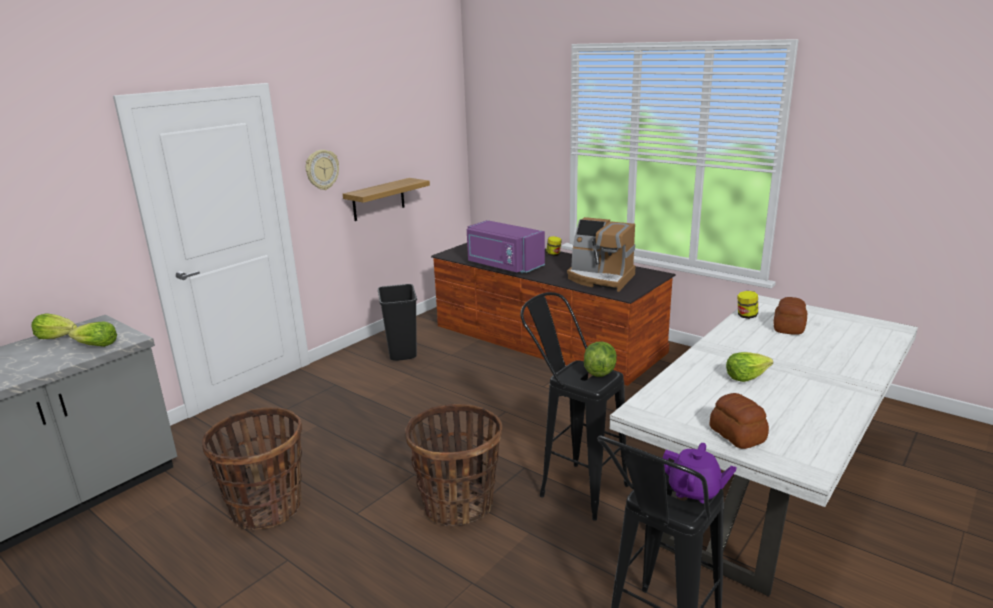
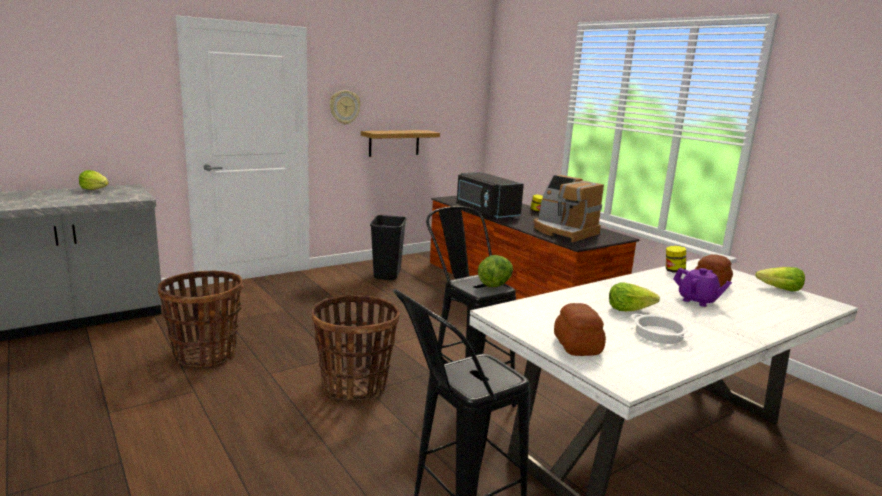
camera: 15 degrees right, 5 degrees down
(96, 346) = (113, 197): lettuce -> lettuce (779, 289)
(503, 265) = (485, 212): purple microwave -> black microwave
(694, 491) = (498, 376): purple teapot -> purple teapot (697, 301)
(791, 402) = (658, 334): none -> cooking pot

